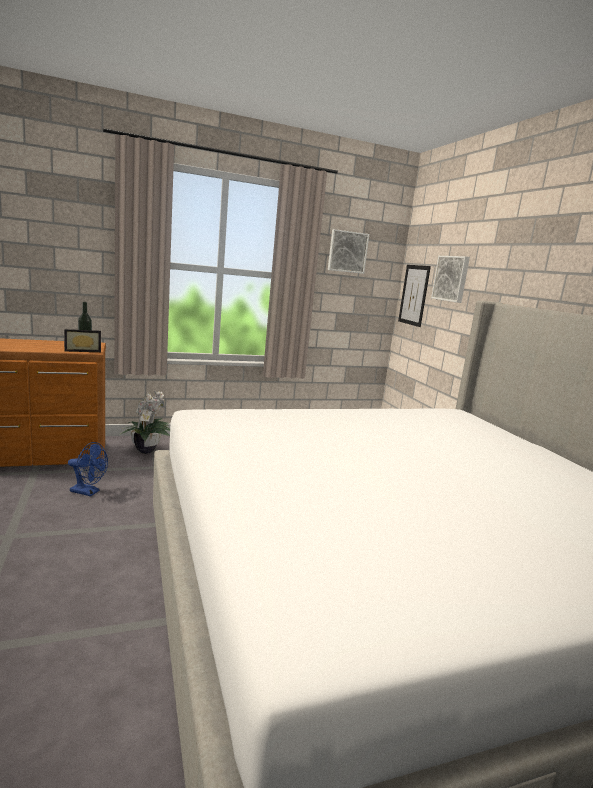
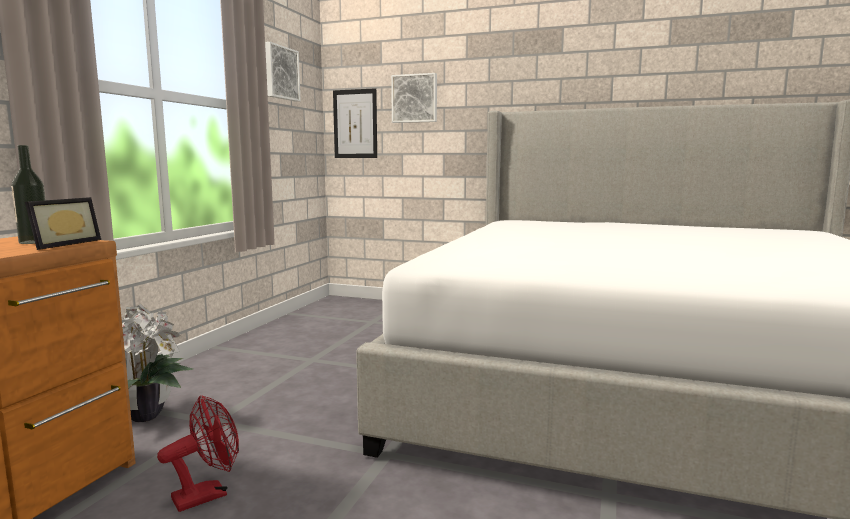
camera: 50 degrees left, 5 degrees down
(88, 492) = (208, 494): blue fan -> red fan

